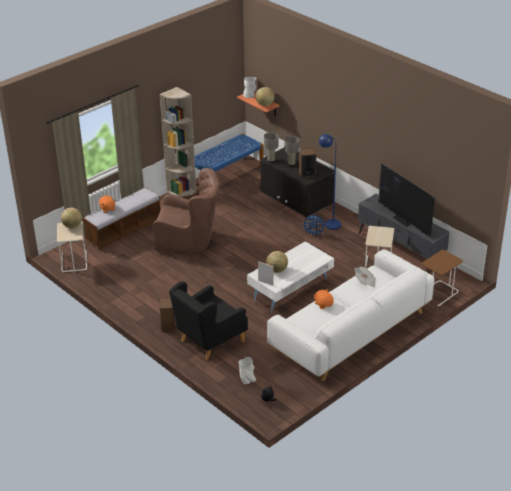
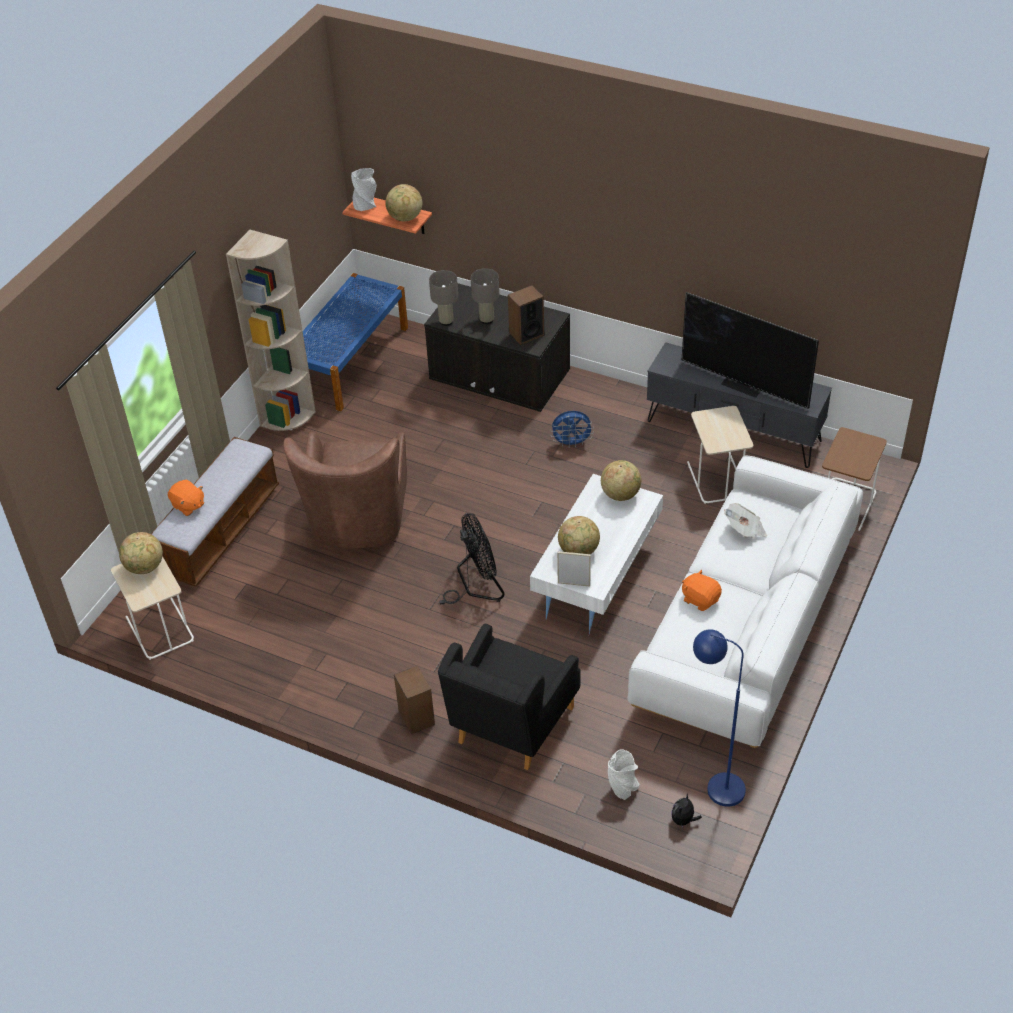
camera: 20 degrees left, 10 degrees up
(189, 241) = (357, 522): brown armchair -> brown armchair turned 105 degrees clockwise
(229, 279) = (474, 581): none -> black fan
(313, 252) = (620, 494): none -> globe
(329, 223) = (585, 413): blue floor lamp -> blue floor lamp (714, 787)

